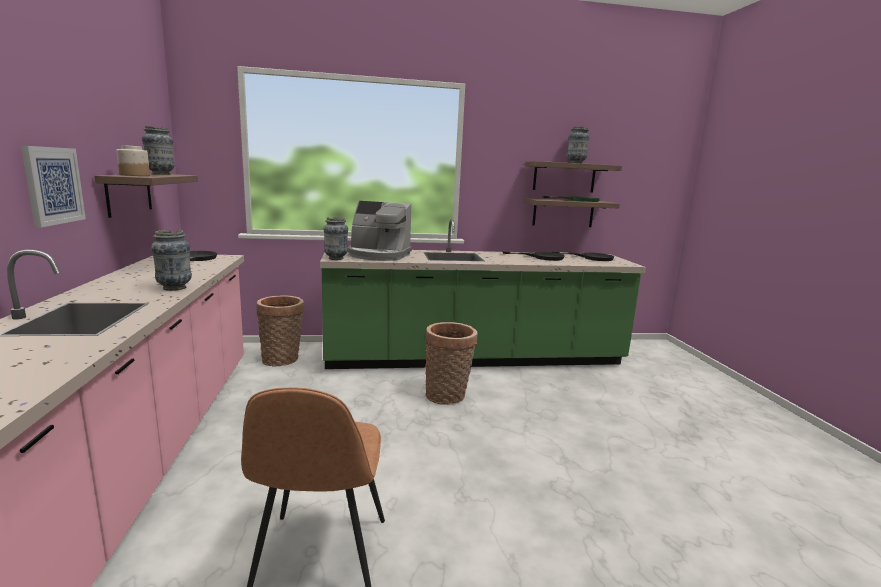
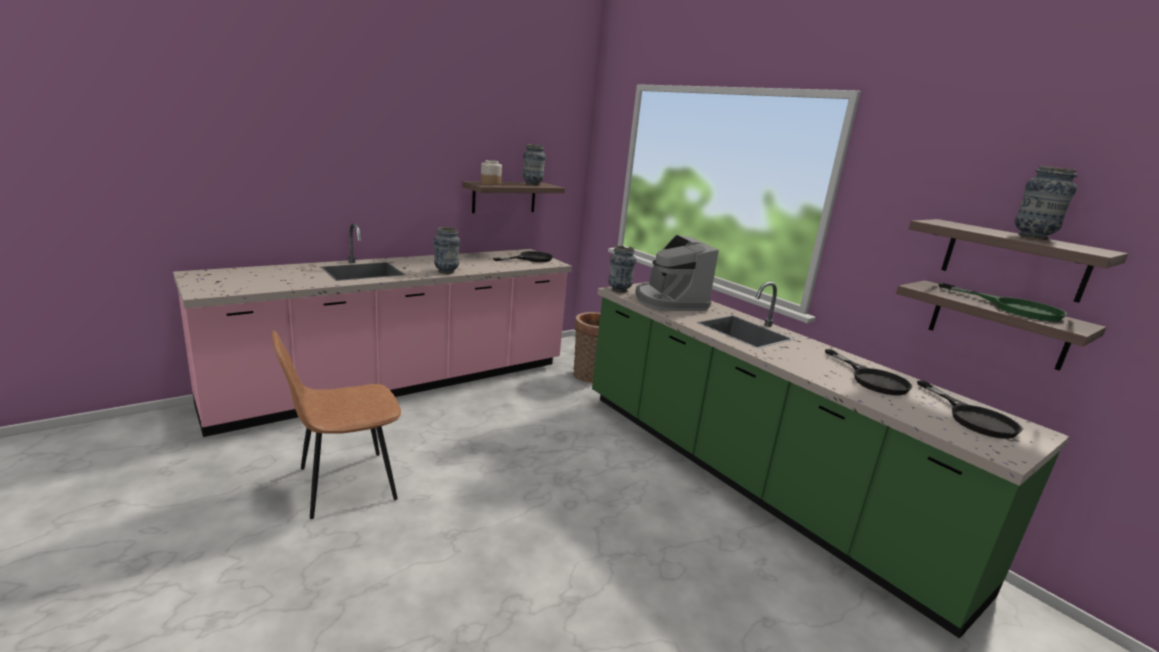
camera: 60 degrees right, 5 degrees up
(53, 185) = (415, 186): picture -> none
(448, 396) = (629, 482): basket -> none

